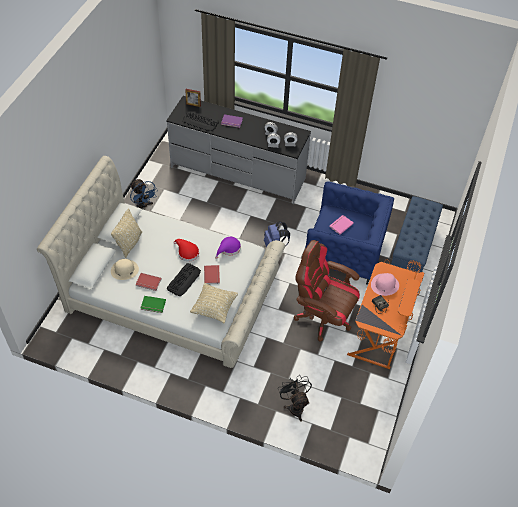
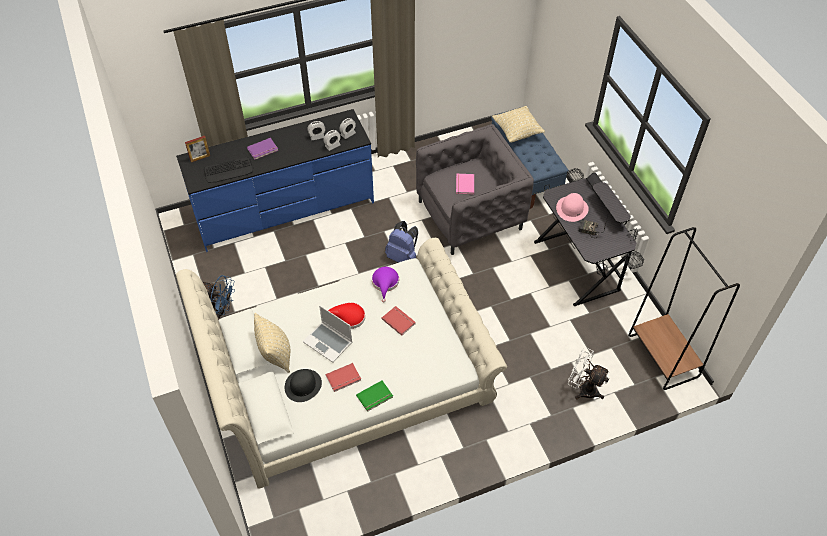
camera: 40 degrees left, 0 degrees up
(124, 270) = (303, 385): beige hat -> black hat
(162, 257) = (328, 342): none -> laptop
(184, 280) = (377, 347): keyboard -> none
(214, 308) = (438, 351): beige pillow -> beige pillow (517, 132)
(238, 173) = (285, 209): grey dresser -> blue dresser
(295, 406) = (583, 389): black fan -> white fan
(323, 317) = (517, 288): brown office chair -> none
(344, 252) = (470, 215): blue armchair -> grey armchair
(369, 429) = (663, 357): none -> clothes rack
(380, 333) = (579, 265): orange desk -> black desk

